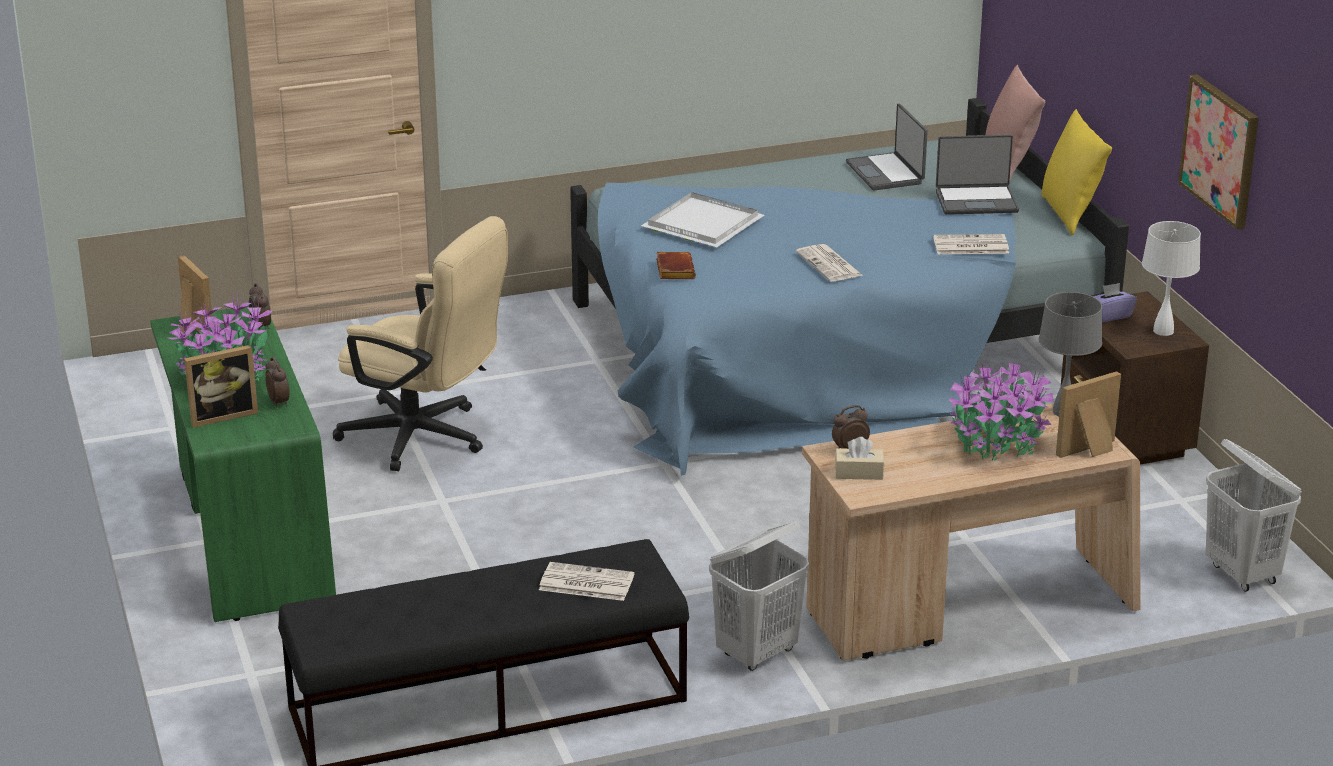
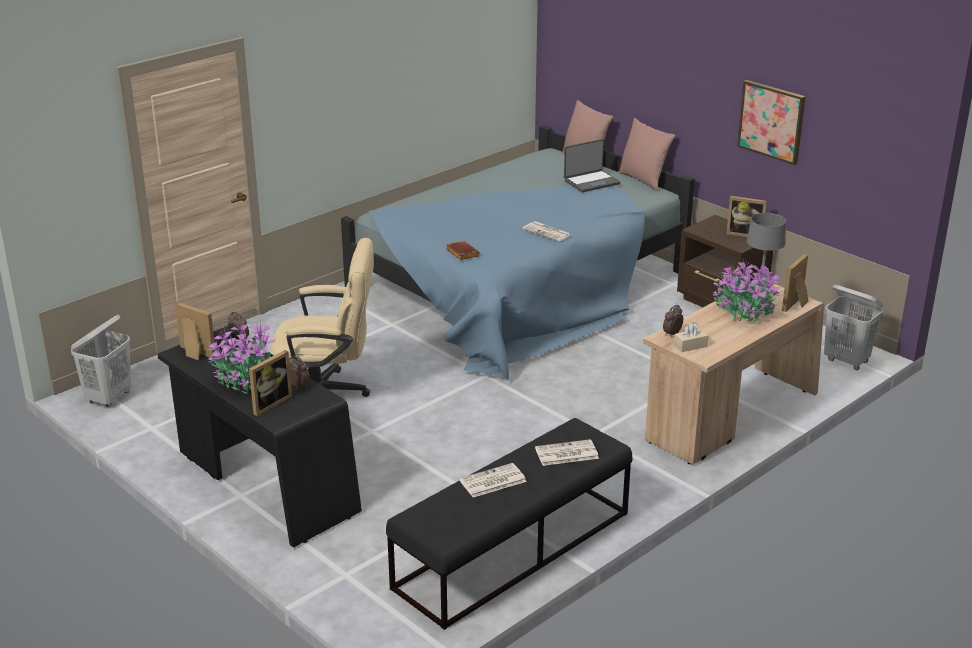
camera: 25 degrees left, 0 degrees up
(248, 533) = (263, 483): green desk -> black desk
(700, 224) = (450, 224): white tray -> none
(757, 653) = (641, 473): white laundry basket -> white laundry basket (109, 398)
(886, 173) = (523, 176): laptop -> none
(969, 246) = (612, 207): newspaper -> newspaper (492, 481)
(1070, 214) = (643, 180): yellow pillow -> pink pillow
(1110, 315) = (710, 231): purple tissue box -> none
(1163, 331) = (745, 234): white table lamp -> picture frame

